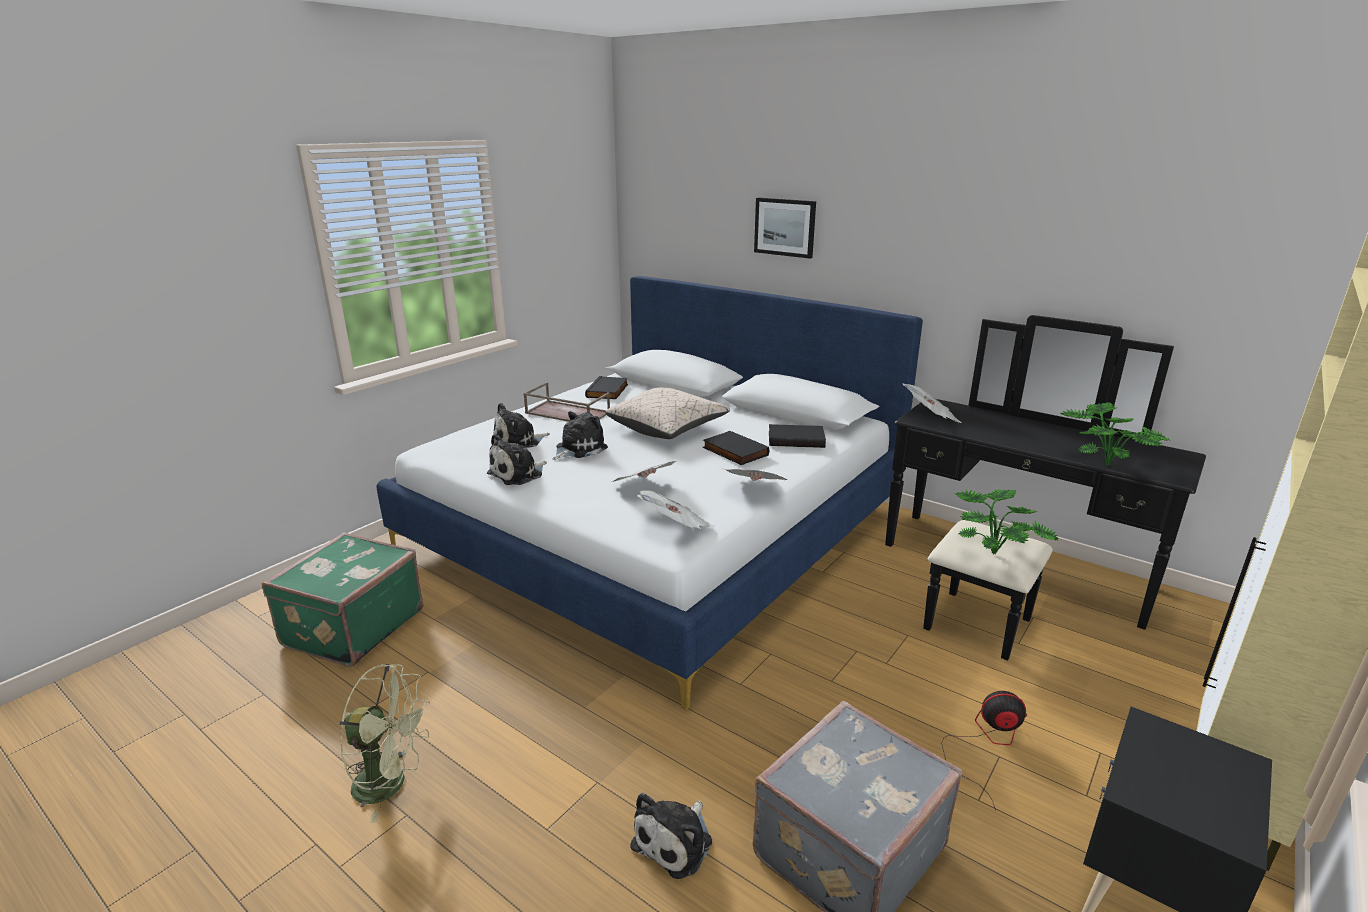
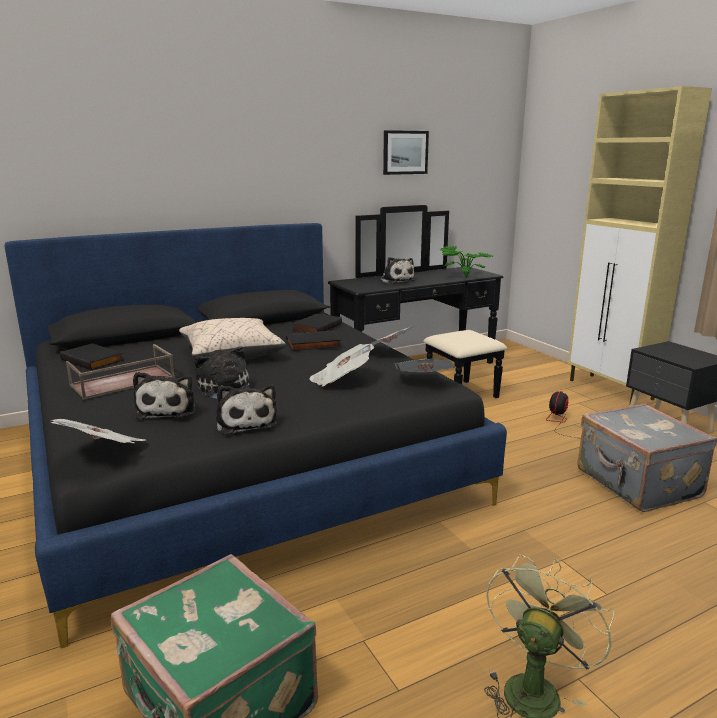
camera: 65 degrees left, 5 degrees down
(658, 530) = (239, 459): white bed -> black bed
(676, 841) = (624, 538): plush toy -> plush toy (396, 280)
(785, 227) = (185, 167): picture -> picture (405, 152)
(930, 418) = (364, 287): newspaper -> newspaper (103, 451)
(995, 551) = (473, 338): potted plant -> none

